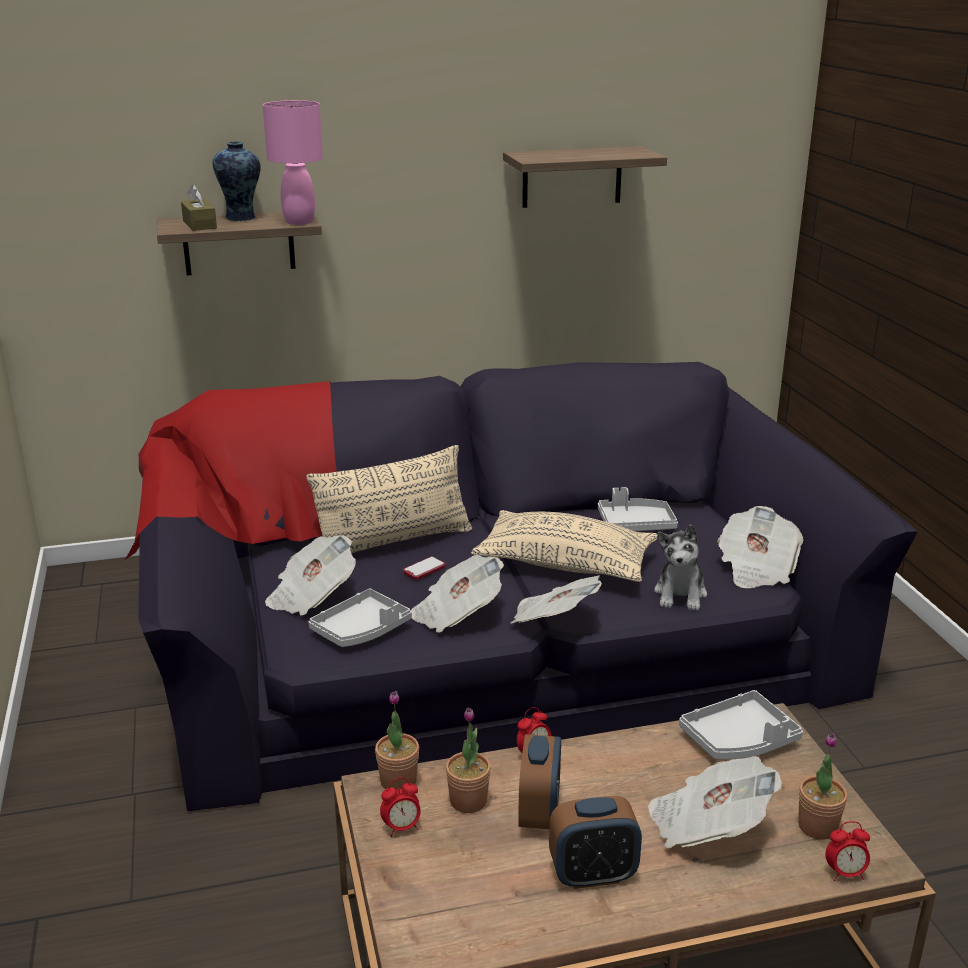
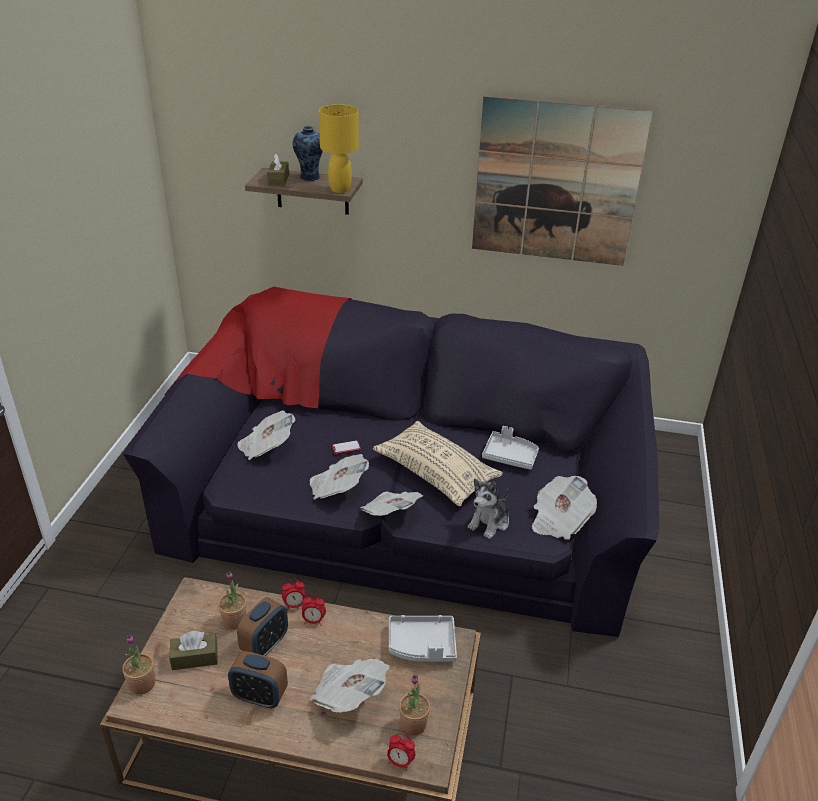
camera: 25 degrees right, 10 degrees up
(298, 222) = (339, 189): pink table lamp -> yellow table lamp
(361, 630) = (275, 481): grey tray -> none
(394, 542) = (347, 421): beige pillow -> none
(398, 781) = (209, 593): potted plant -> potted plant (142, 684)
(402, 828) = (188, 623): alarm clock -> alarm clock (313, 620)
(454, 865) = (195, 658): none -> brown tissue box
(572, 177) = (556, 183): shelf -> picture

